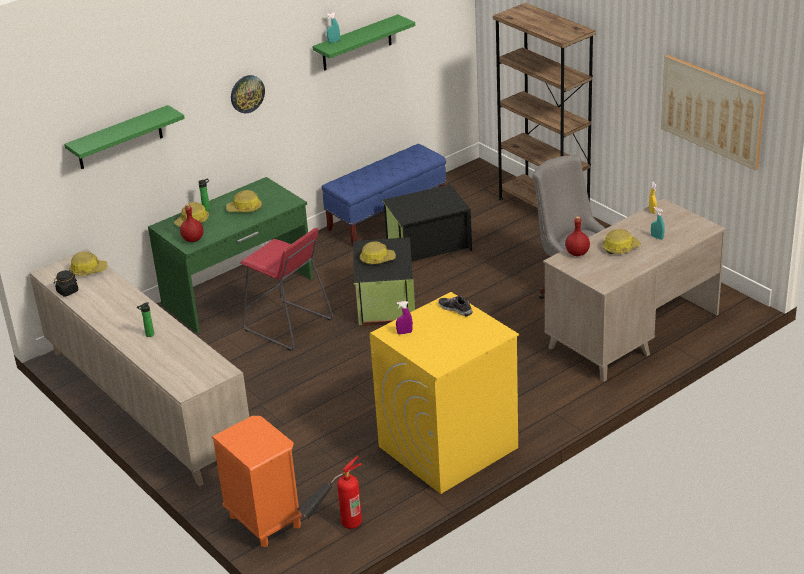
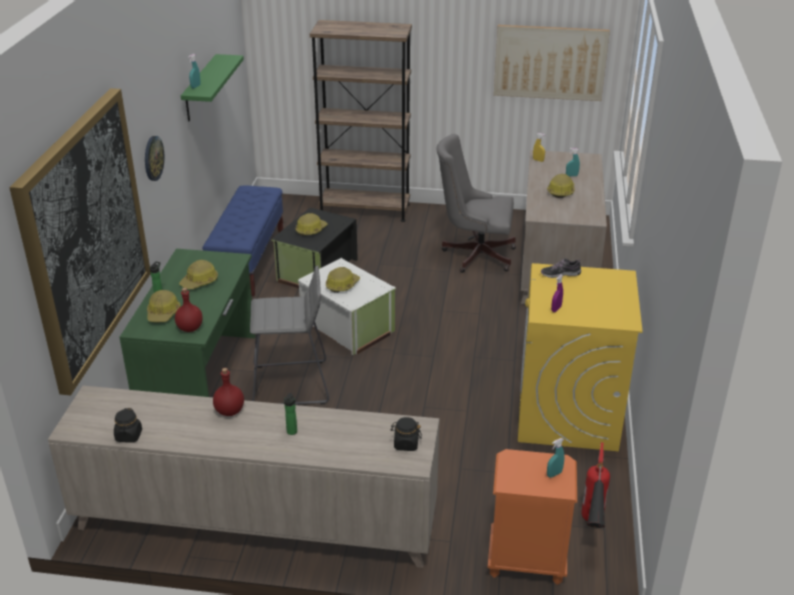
camera: 45 degrees left, 0 degrees up
(88, 270) = (120, 405): hard hat -> hard hat (311, 230)
(119, 138) = (85, 236): green shelf -> picture
(198, 377) = (406, 444): none -> black jar
(262, 446) = (554, 474): none -> turquoise spray bottle
(288, 325) = (291, 384): red stool -> grey stool
(384, 302) = (347, 327): black storage box -> white storage box
(576, 253) = (539, 206): red bottle -> red bottle (229, 411)

